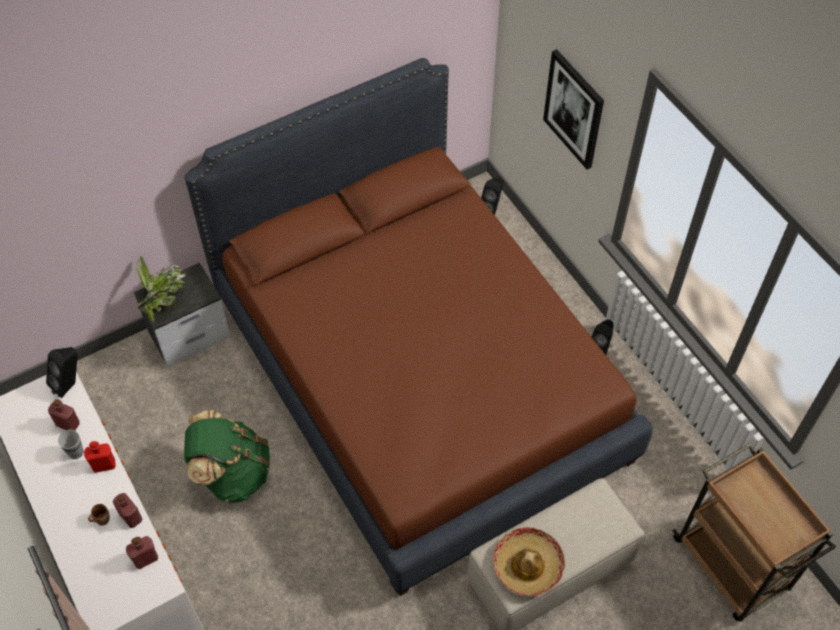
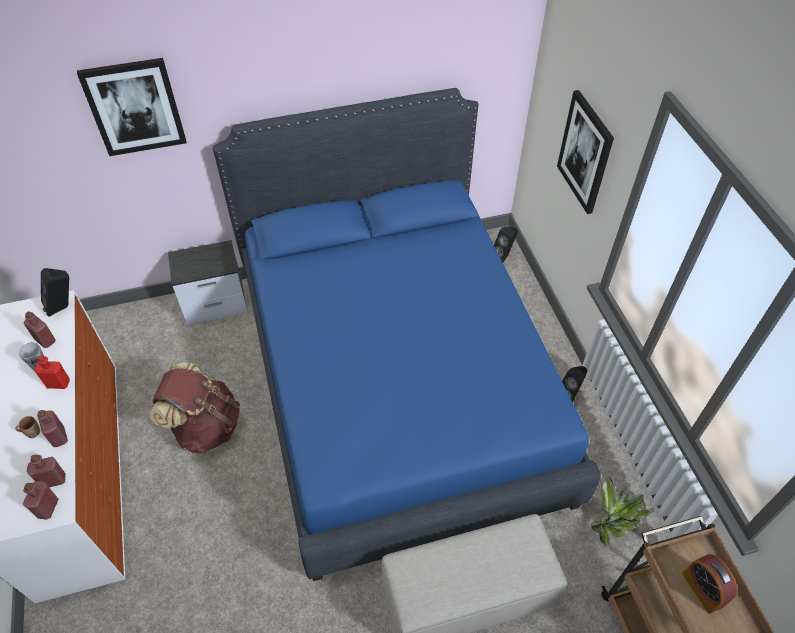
camera: 15 degrees right, 5 degrees down
(103, 157) = (134, 107): none -> picture
(153, 585) = (48, 508): none -> red bottle
(164, 300) = (190, 263): potted plant -> potted plant (614, 521)
(232, 473) = (205, 426): green backpack -> brown backpack
(420, 378) = (397, 383): brown bed -> blue bed
(527, 565) = (435, 585): hat -> none
(763, 506) = (702, 589): none -> alarm clock

